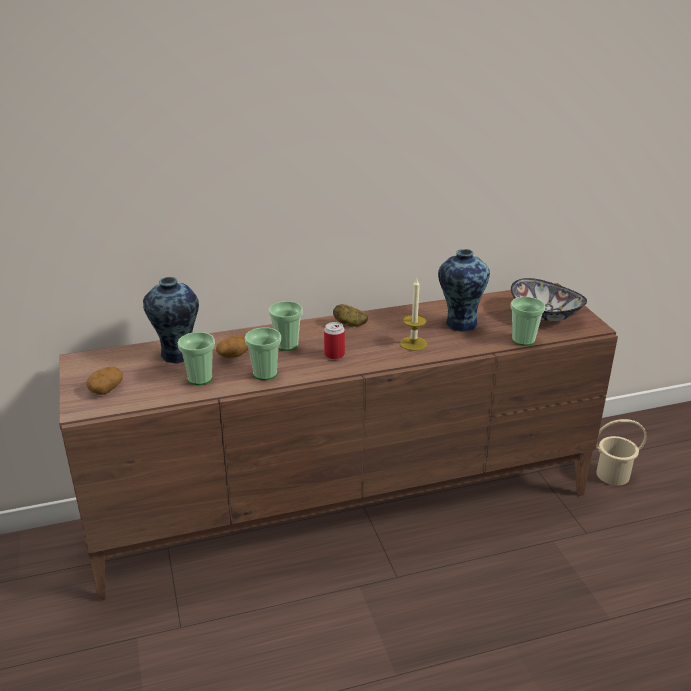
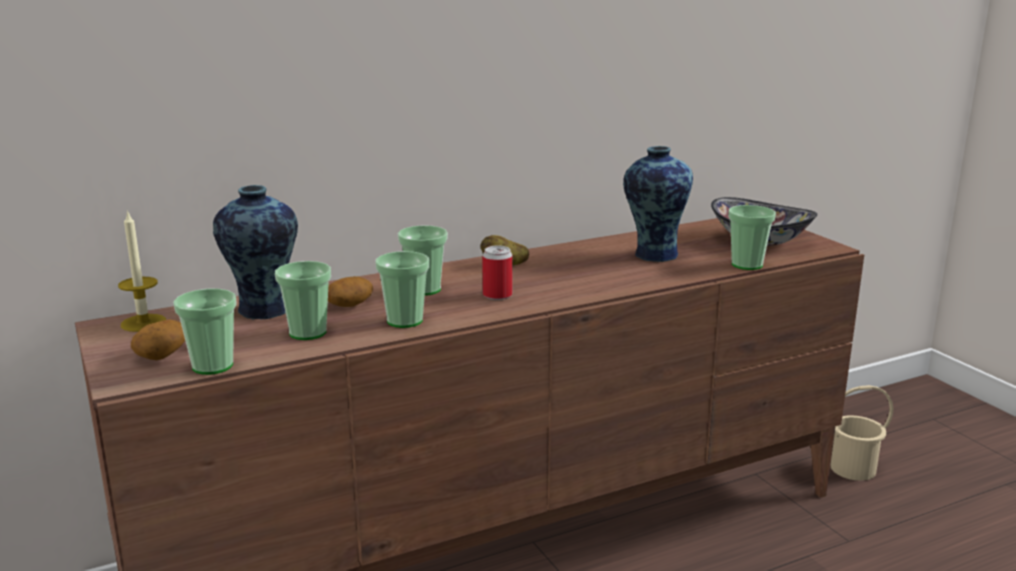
camera: 10 degrees left, 10 degrees down
(134, 402) = (212, 366): none -> cup
(413, 343) = (602, 277): candle -> candle (143, 323)

